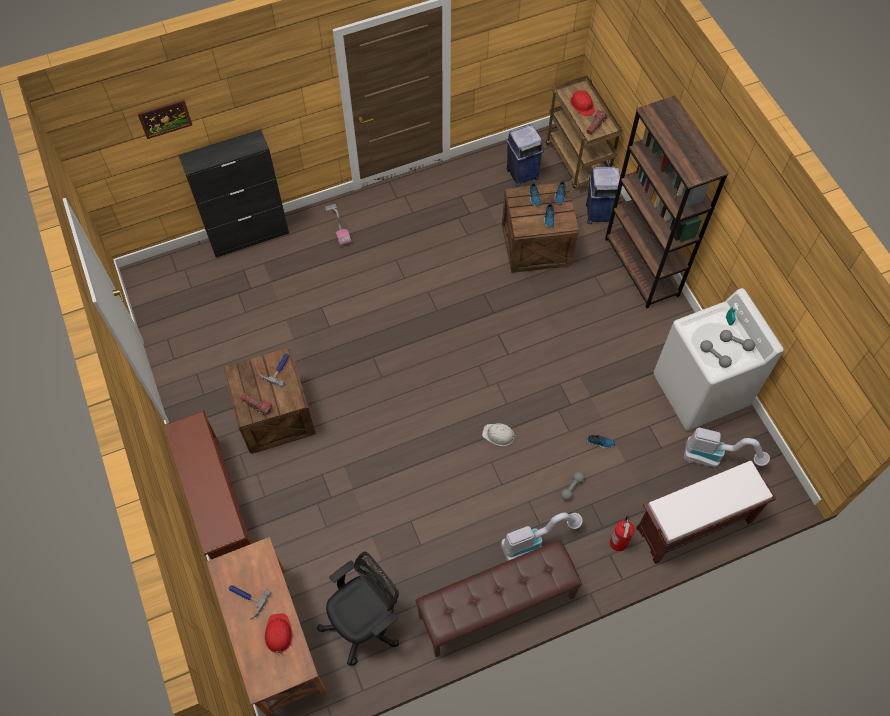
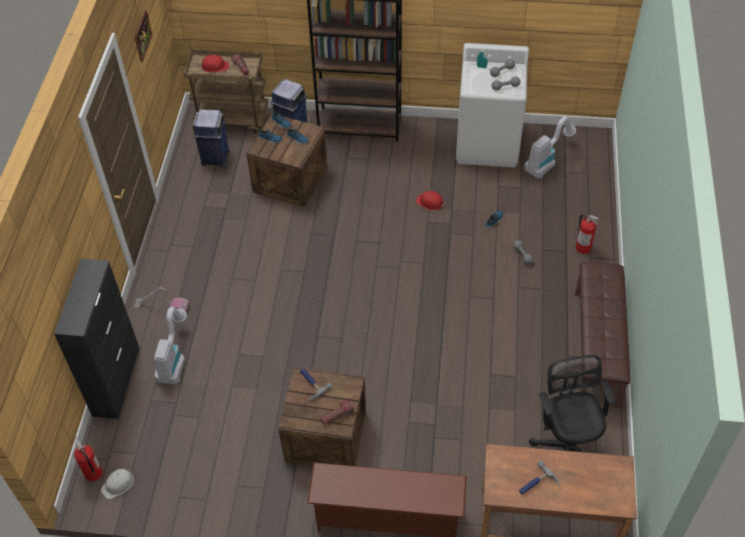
camera: 60 degrees left, 10 degrees down
(160, 270) = (93, 474): none -> fire extinguisher
(165, 118) = (35, 299): picture -> picture (142, 35)
(278, 634) = (582, 472): red hard hat -> red hard hat (430, 202)
(498, 435) = (448, 281): white hard hat -> white hard hat (118, 484)
(534, 543) = (555, 299): vacuum cleaner -> vacuum cleaner (173, 359)
(693, 526) = (593, 199): brown bench -> none

